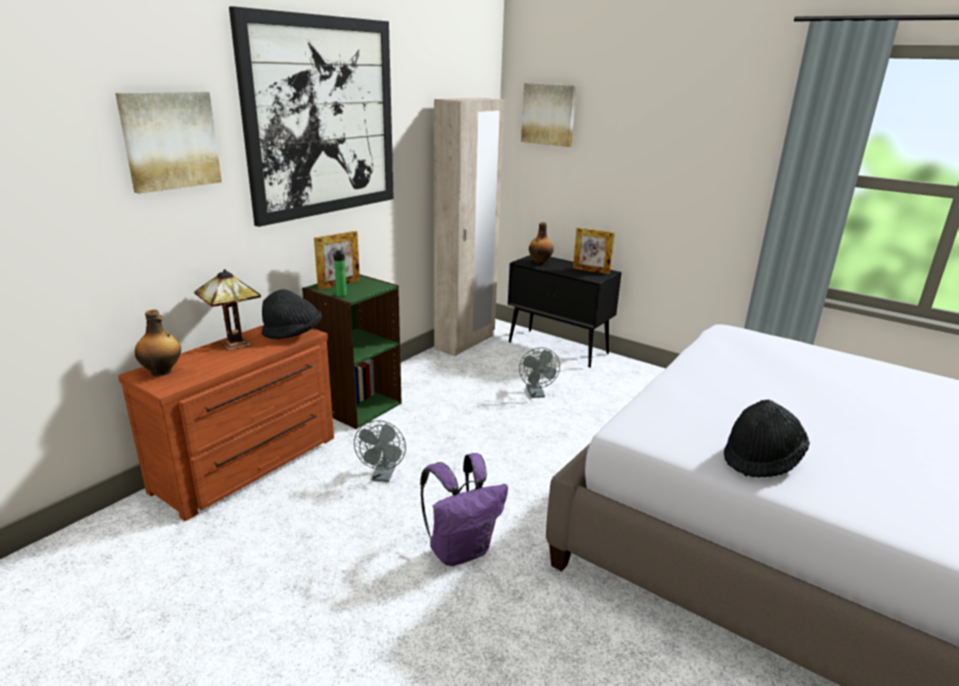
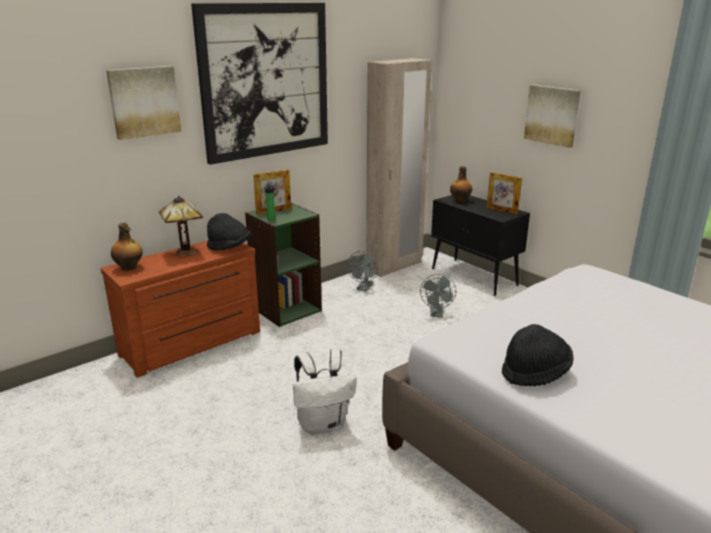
camera: 15 degrees right, 0 degrees up
(383, 476) = (286, 364): grey fan -> grey fan (363, 288)
(461, 550) = (323, 424): purple backpack -> white backpack
(549, 114) = (473, 72): picture -> picture (552, 115)

